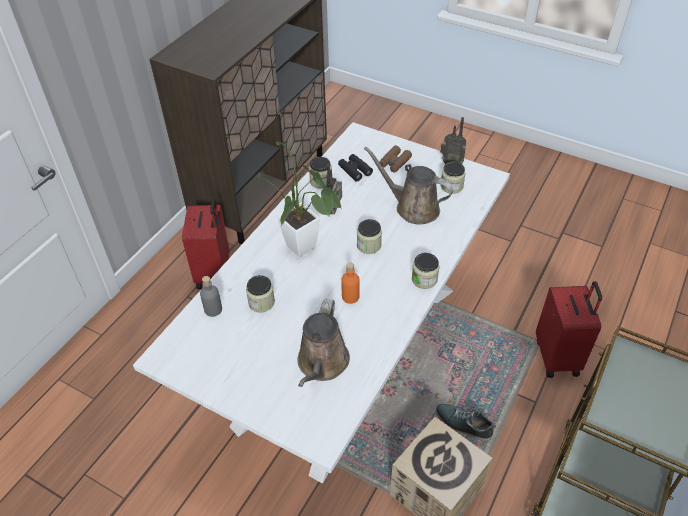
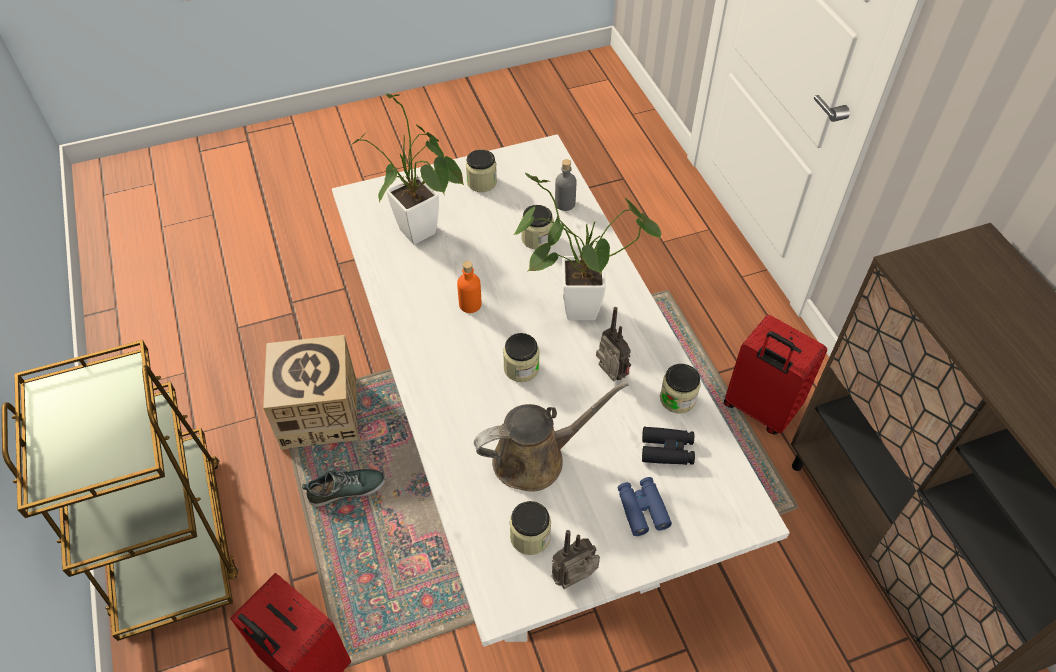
camera: 130 degrees right, 5 degrees up
(322, 364) = (422, 237): brown watering can -> potted plant
(394, 162) = (642, 509): brown binoculars -> blue binoculars
(424, 279) = (422, 379): jar -> jar (481, 182)

